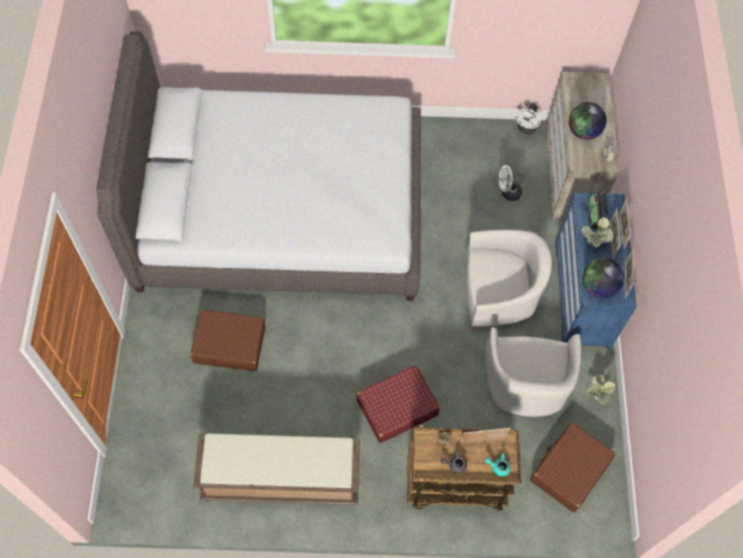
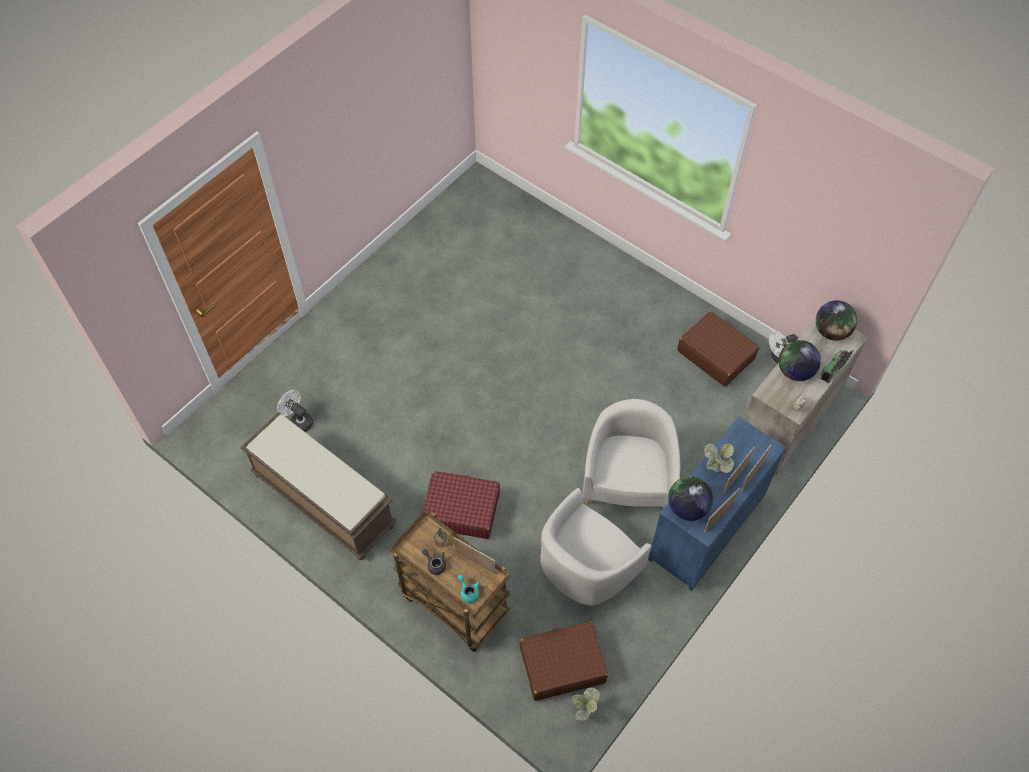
camera: 40 degrees right, 5 degrees down
(229, 344) = (374, 373): brown suitcase -> brown suitcase (715, 354)
(280, 214) = (501, 299): grey bed -> none
(498, 295) = (628, 479): white armchair -> white armchair turned 120 degrees counterclockwise
(507, 192) = (713, 400): white fan -> white fan (298, 421)
(582, 84) = (831, 331): none -> globe
(594, 215) = (739, 447): radio -> radio (833, 371)
(595, 397) = (640, 622): potted plant -> potted plant (584, 711)

